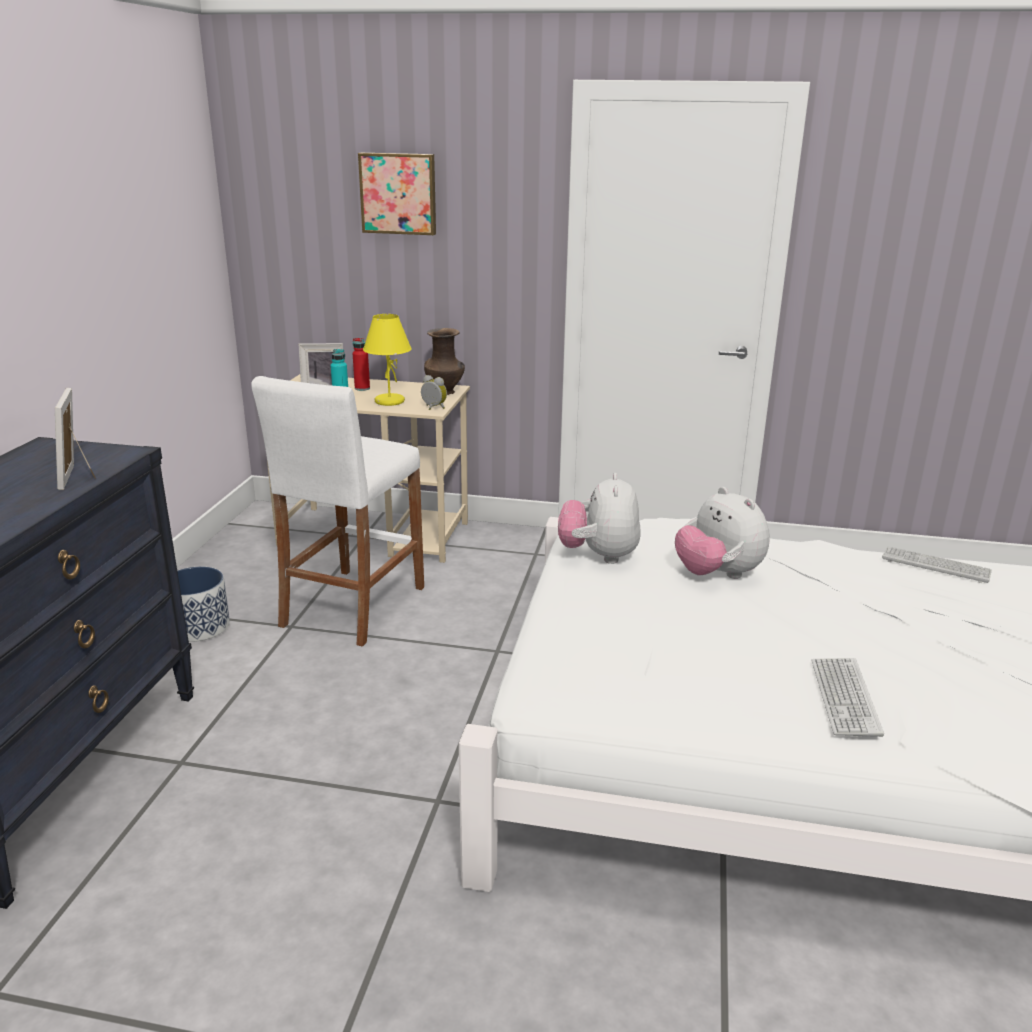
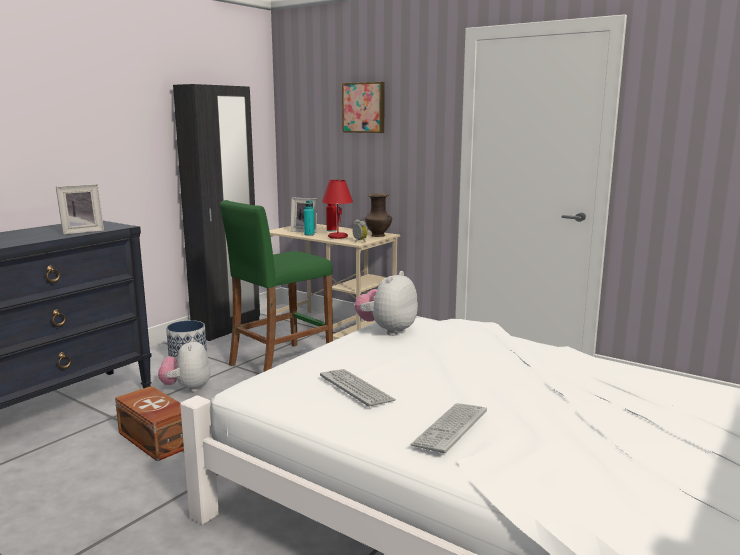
camera: 25 degrees right, 10 degrees down
(80, 476) = (82, 231): picture frame -> picture frame turned 135 degrees counterclockwise
(213, 563) = (227, 329): none -> black wardrobe
(291, 783) = (155, 440): none -> brown storage box
(352, 606) = (280, 362): white stool -> green stool
(389, 401) = (337, 237): yellow table lamp -> red table lamp
(718, 575) = (457, 352): plush toy -> plush toy (187, 388)
(935, 566) = (647, 374): keyboard -> keyboard (356, 388)

